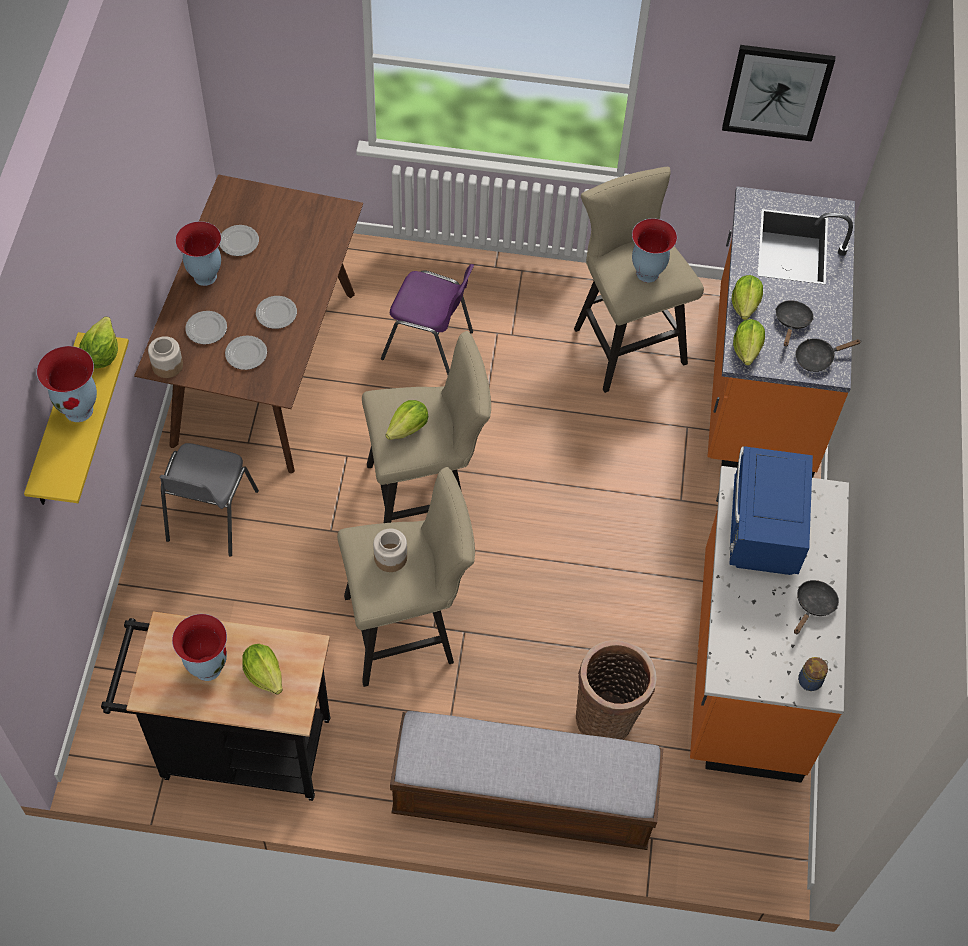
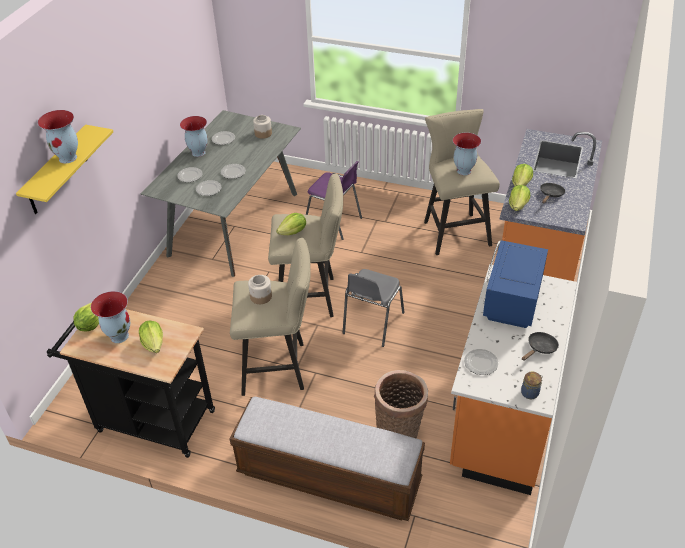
camera: 15 degrees right, 15 degrees down
(101, 354) = (93, 135): lettuce -> lettuce (90, 324)
(167, 365) = (161, 190): jar -> jar (263, 133)
(210, 517) = (177, 294): grey chair -> grey chair (372, 324)
(266, 368) = (234, 224): brown dining table -> grey dining table
(738, 642) = (481, 363): none -> plate
(777, 92) = (550, 59): picture -> none
(818, 358) = (565, 214): black frying pan -> none

